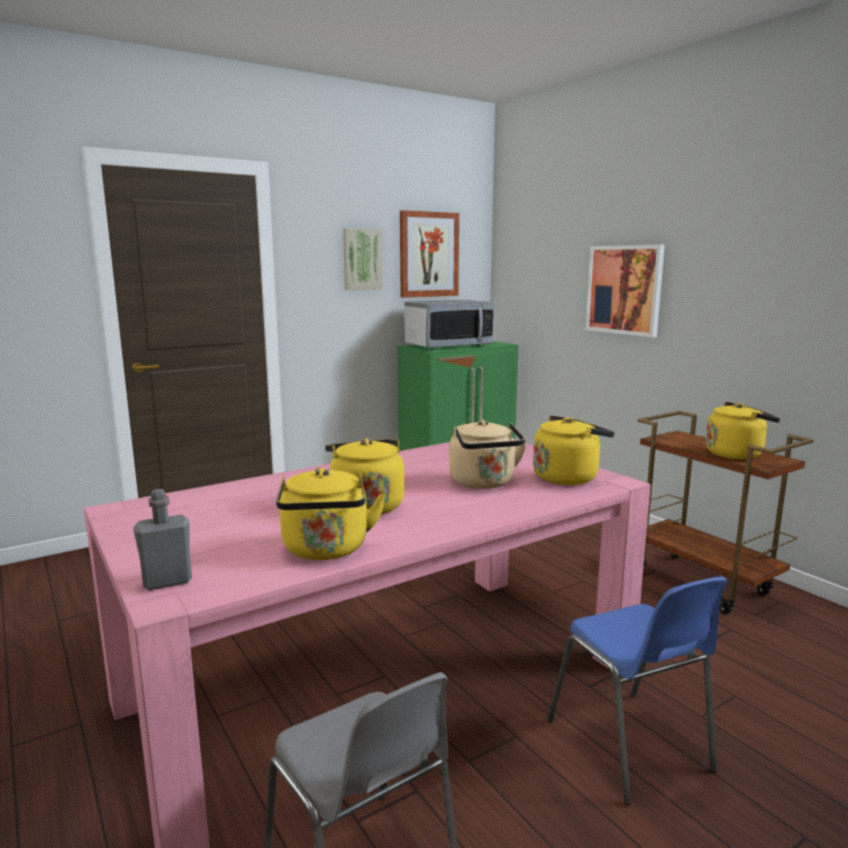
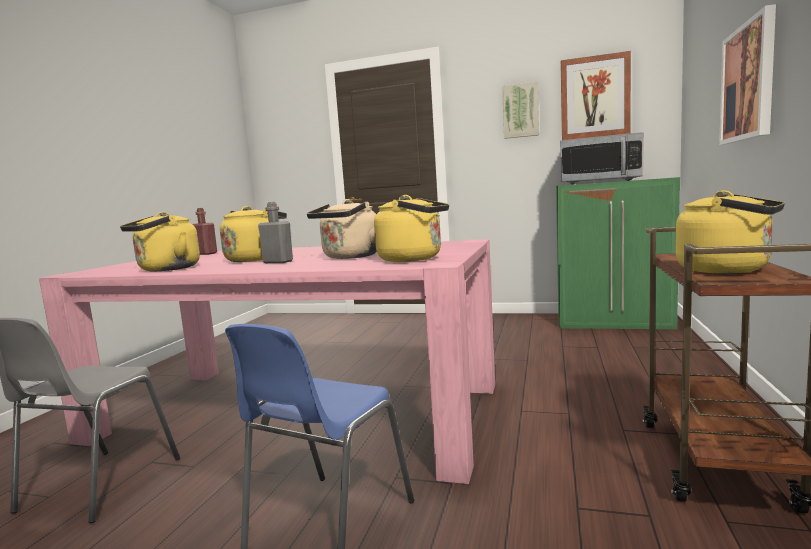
camera: 50 degrees right, 5 degrees down
(167, 581) = (98, 270): grey bottle -> grey bottle (278, 262)
(185, 507) = (206, 254): none -> red bottle

